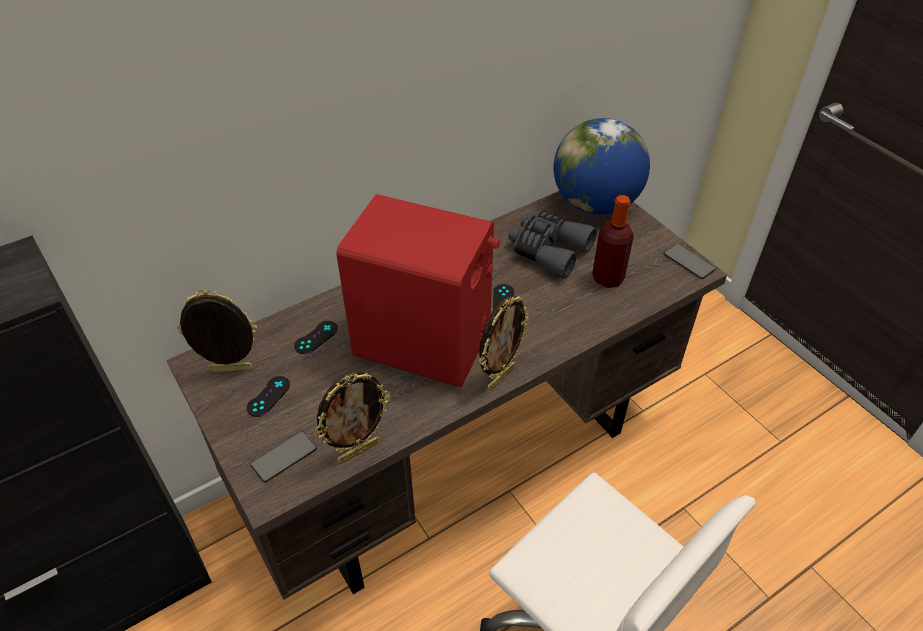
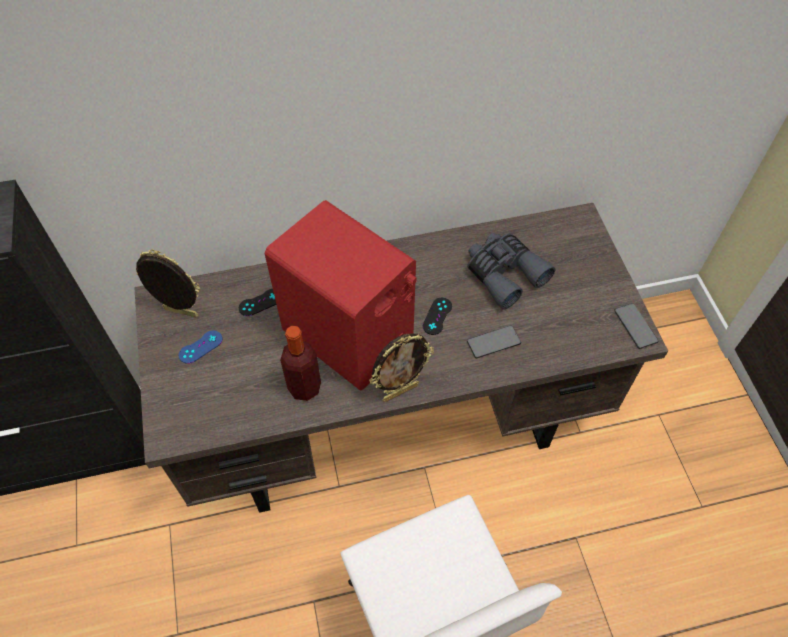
camera: 20 degrees right, 10 degrees up
(268, 396) = (200, 347): black game controller -> blue game controller
(284, 457) = (191, 407): phone -> phone (493, 342)
(358, 451) = (252, 421): picture frame -> none
(595, 204) = (573, 236): globe -> none
(607, 278) = (546, 320): bottle -> bottle (304, 387)

